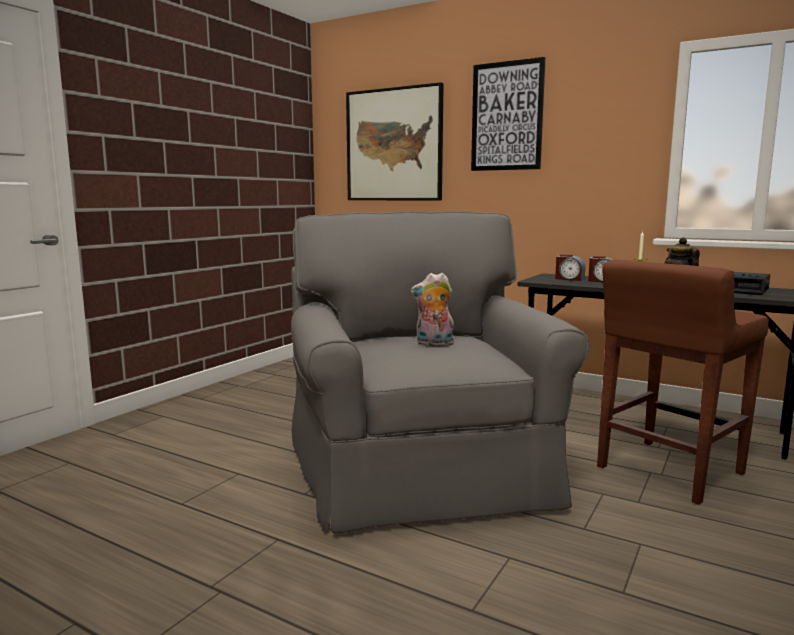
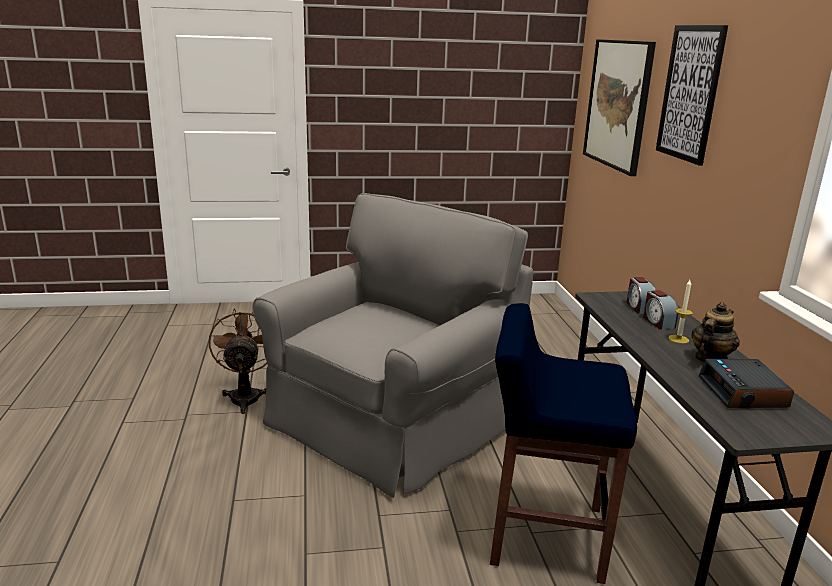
camera: 50 degrees right, 10 degrees up
(238, 528) = (245, 395): none -> brown fan
(433, 344) = (380, 325): plush toy -> none
(668, 471) = (544, 535): brown stool -> blue stool

